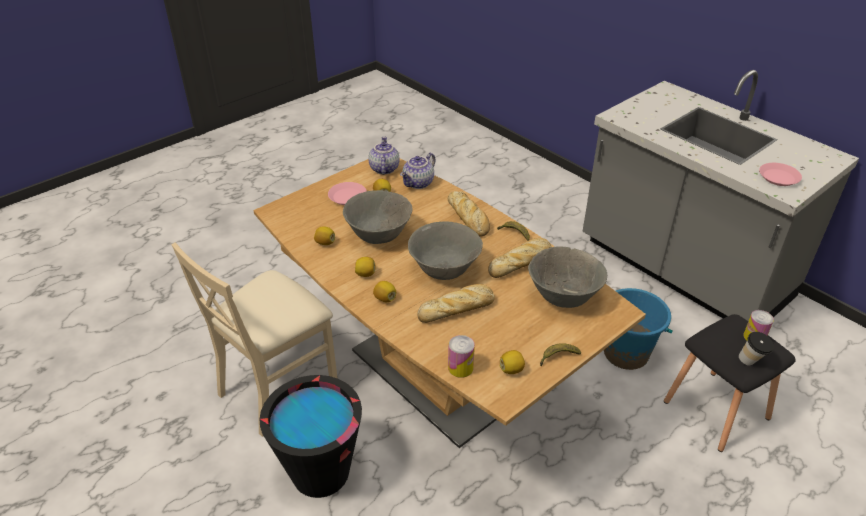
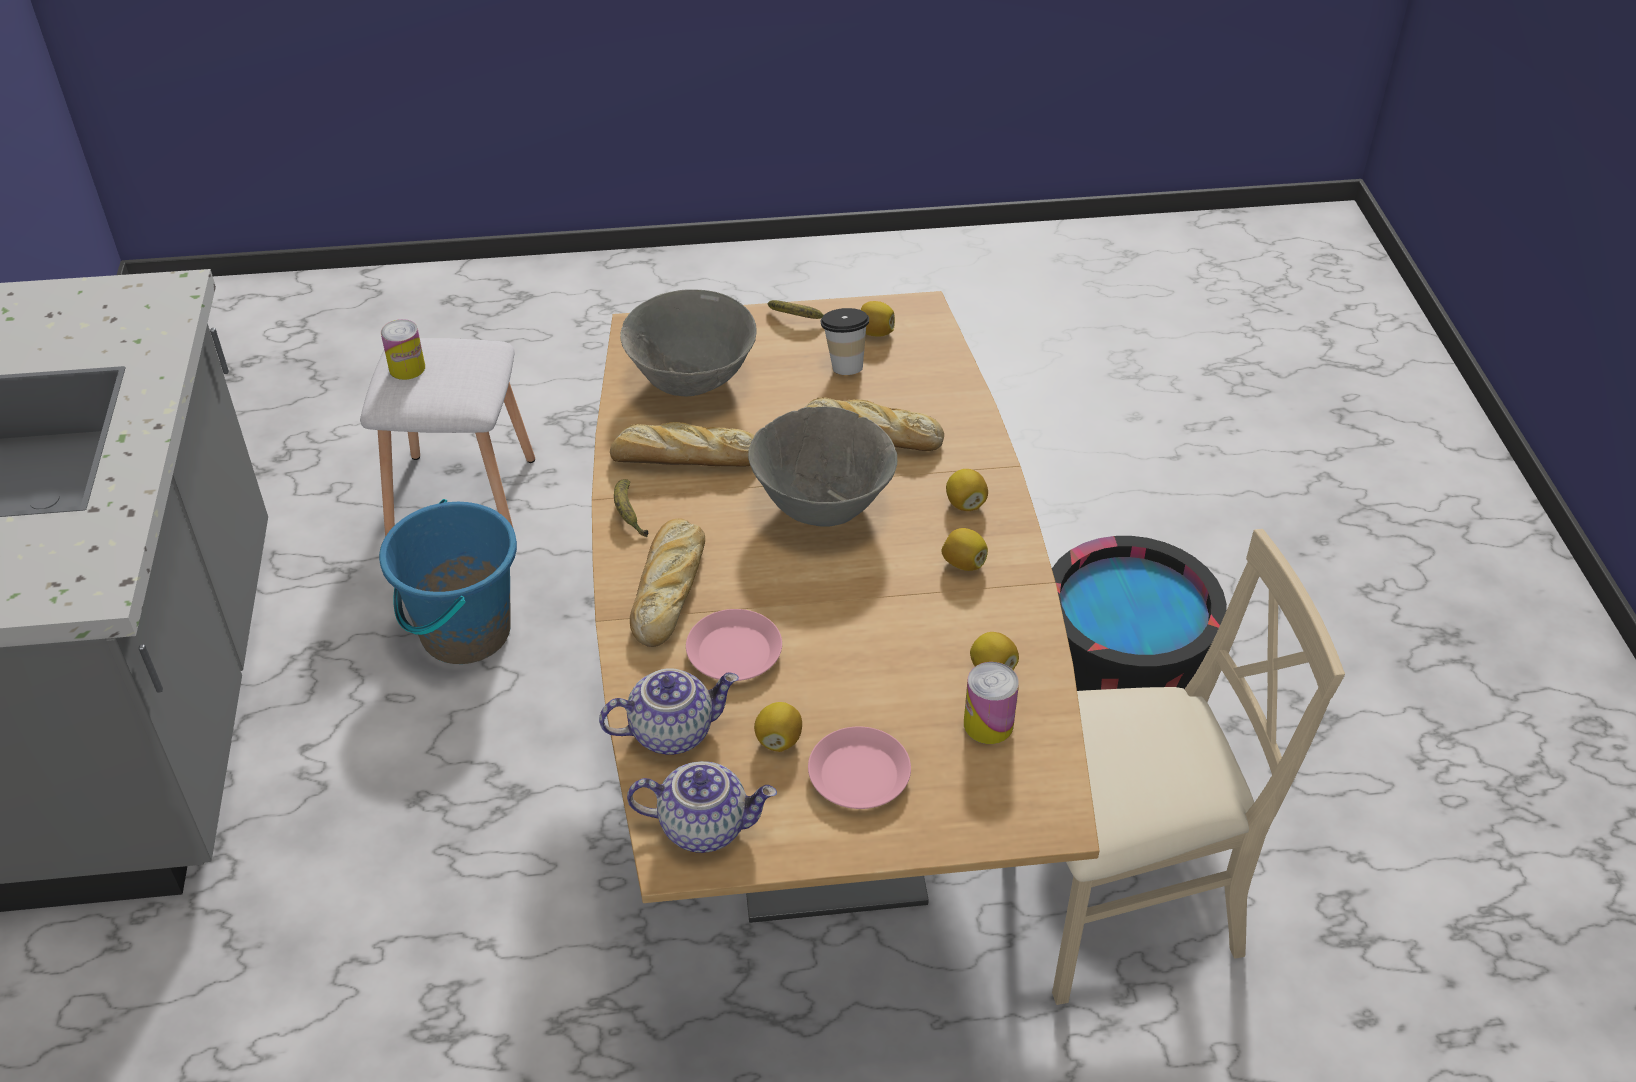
camera: 145 degrees left, 5 degrees up
(378, 235) = (875, 634): grey bowl -> none
(383, 169) = (705, 825): teapot -> teapot turned 120 degrees counterclockwise
(460, 367) = (940, 363): can -> can (988, 724)
(716, 408) = (459, 499): black stool -> white stool
(751, 362) = (465, 347): cup -> cup (844, 364)
(779, 178) = (125, 316): pink plate -> pink plate (734, 652)

